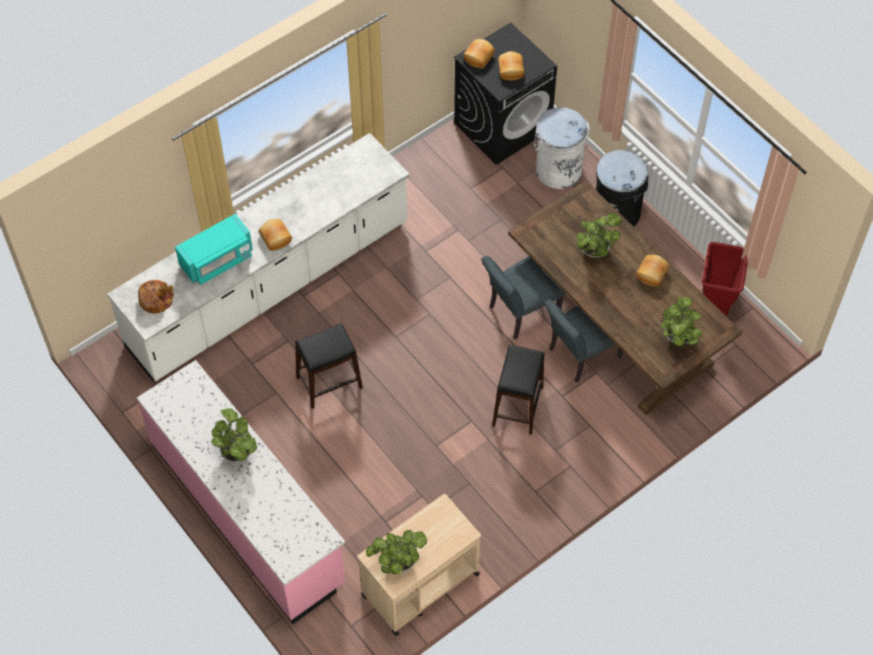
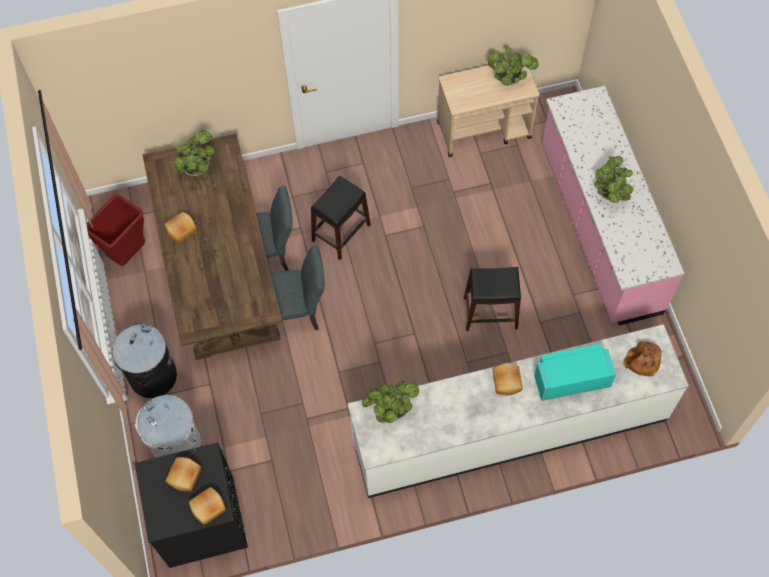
camera: 155 degrees left, 5 degrees up
(595, 249) = (215, 271): potted plant -> potted plant (391, 410)

